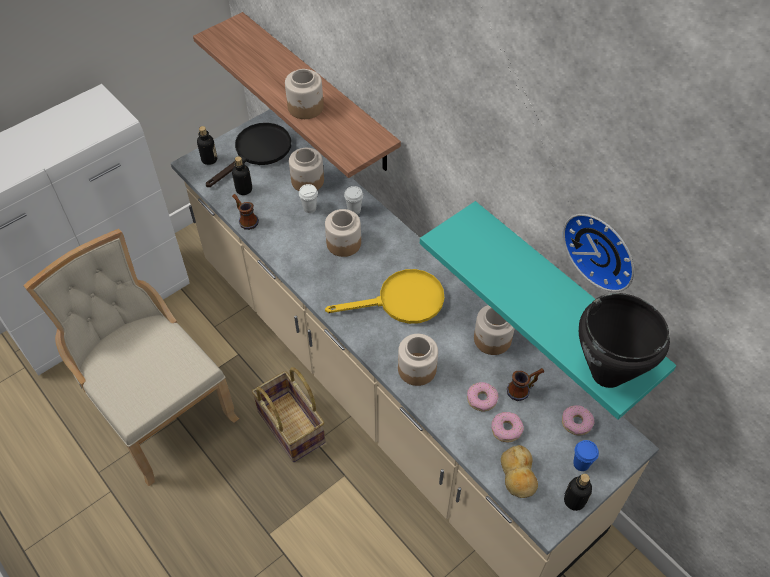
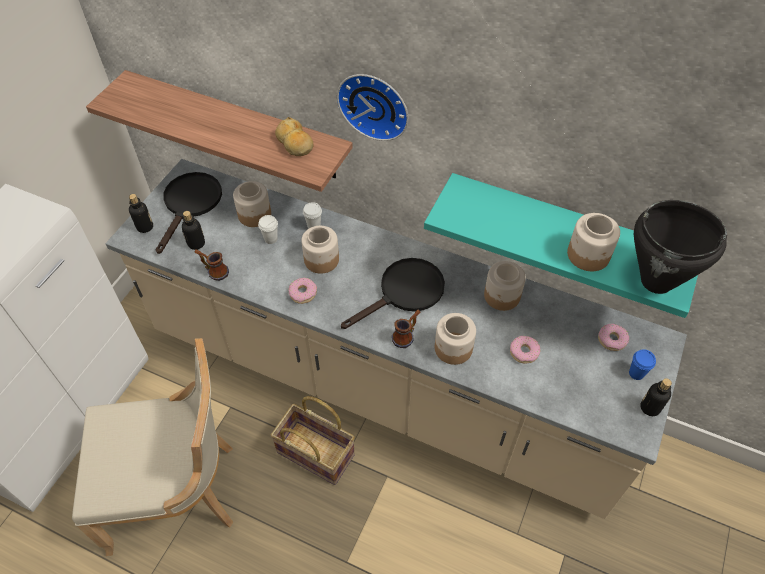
camera: 25 degrees left, 0 degrees up
(159, 409) = (178, 491): beige chair -> beige chair turned 150 degrees clockwise
(306, 107) = (243, 139): jar -> jar (588, 255)
(401, 301) = (404, 293): yellow frying pan -> black frying pan
(506, 429) = (560, 370): donut -> donut (303, 293)
(518, 476) = (593, 406): bread -> bread (295, 143)
(523, 389) = (553, 329): mug -> mug (406, 335)
(602, 249) = (613, 170): wall clock -> wall clock (375, 104)

